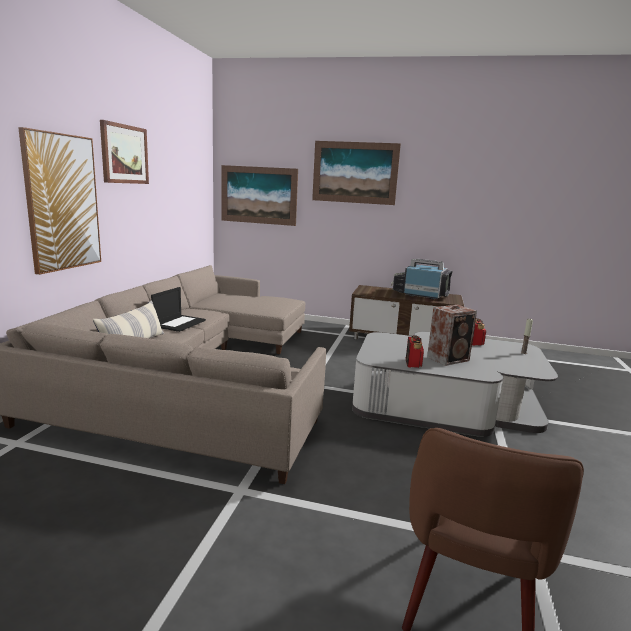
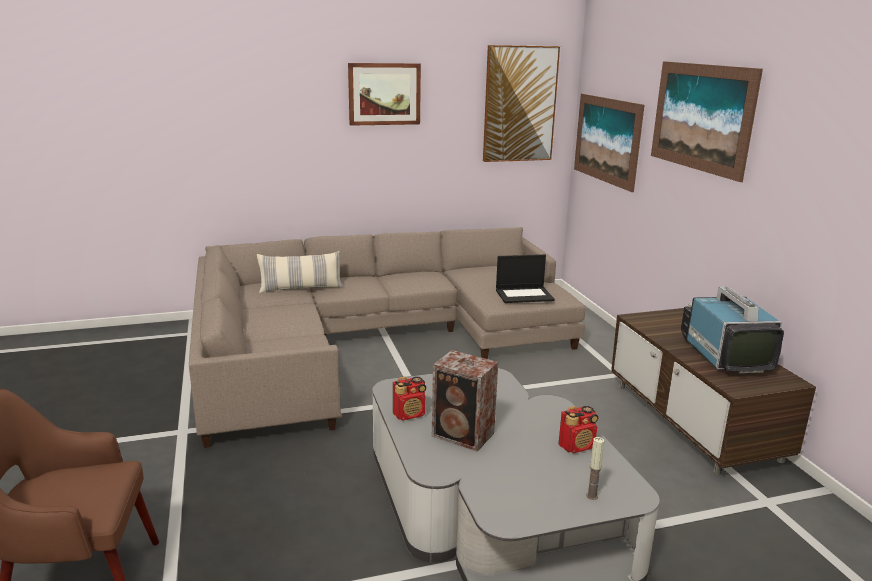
camera: 60 degrees right, 5 degrees up
(62, 202) = (292, 145): picture -> picture (519, 104)
(179, 323) = (379, 283): laptop -> laptop (524, 295)

